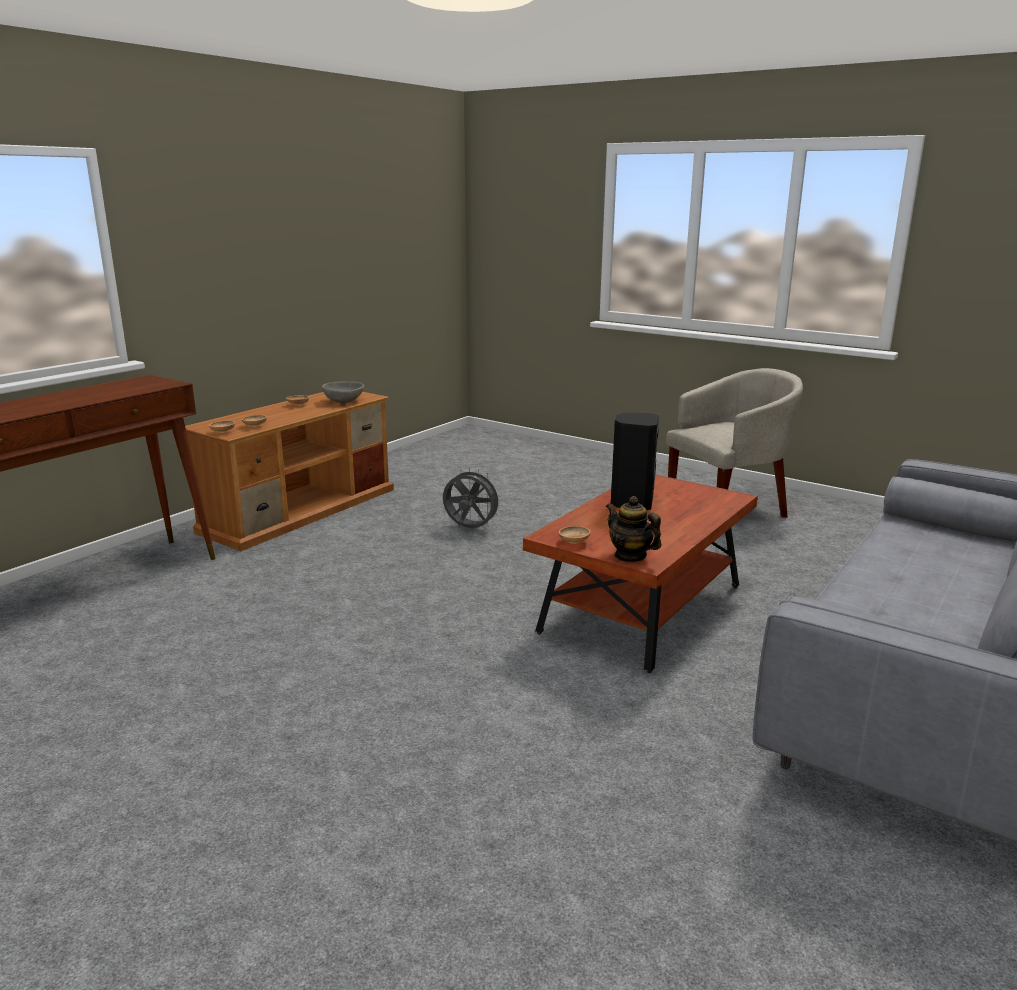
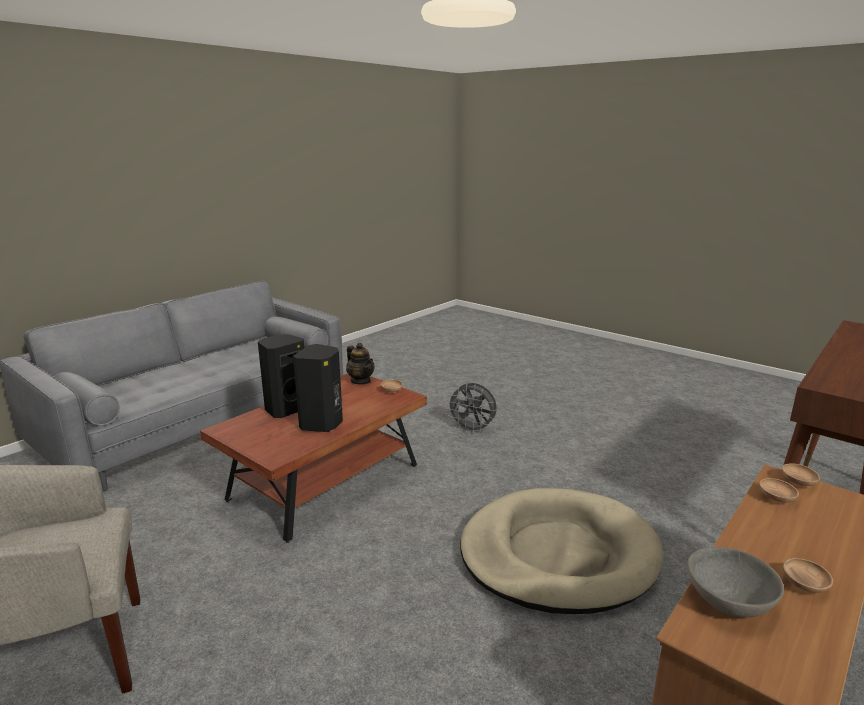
camera: 175 degrees left, 0 degrees up
(384, 561) = (558, 554): none -> beige dog bed
(470, 529) = (465, 619): grey fan -> grey fan (472, 430)
(692, 516) = (285, 409): none -> black speaker

